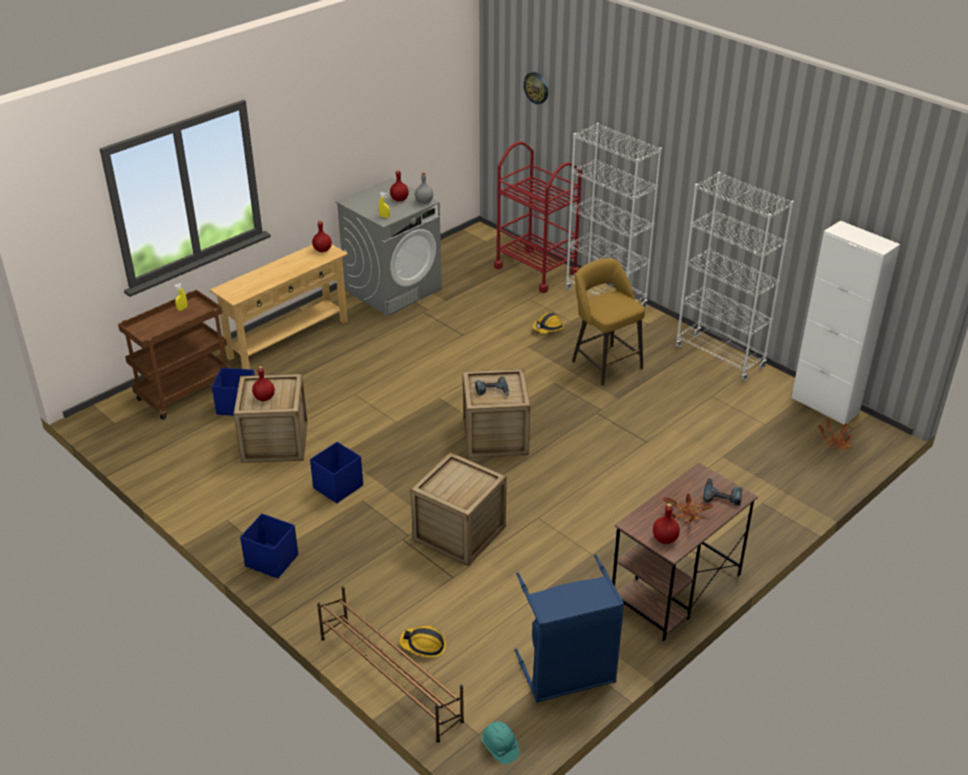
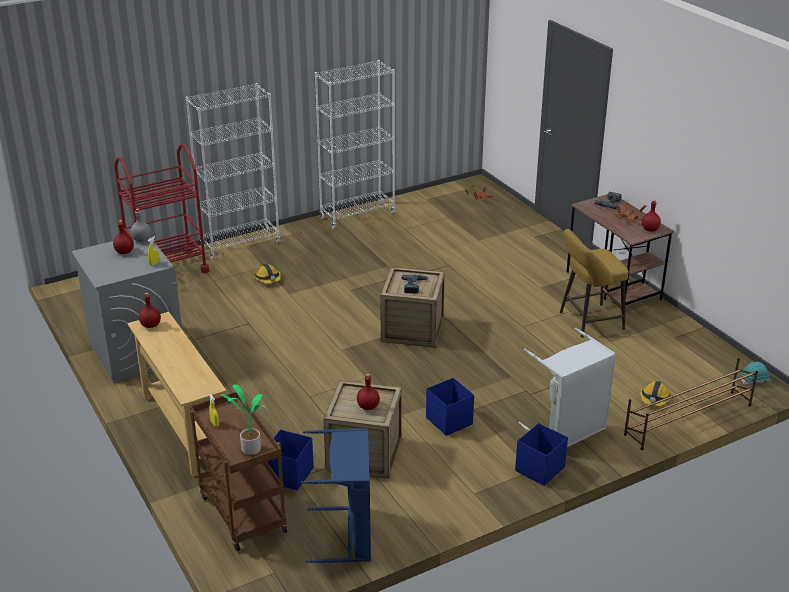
camera: 75 degrees left, 5 degrees down
(149, 331) = (249, 449): none -> potted plant
(341, 575) = (568, 431): none -> grey laundry basket
(459, 533) = (530, 365): crate -> none
(536, 87) = (100, 103): wall clock -> none
(568, 675) = (690, 342): blue laundry basket -> blue laundry basket (348, 535)
(604, 363) = (337, 263): yellow stool -> yellow stool (588, 322)
(824, 405) = (437, 192): white cabinet -> none

